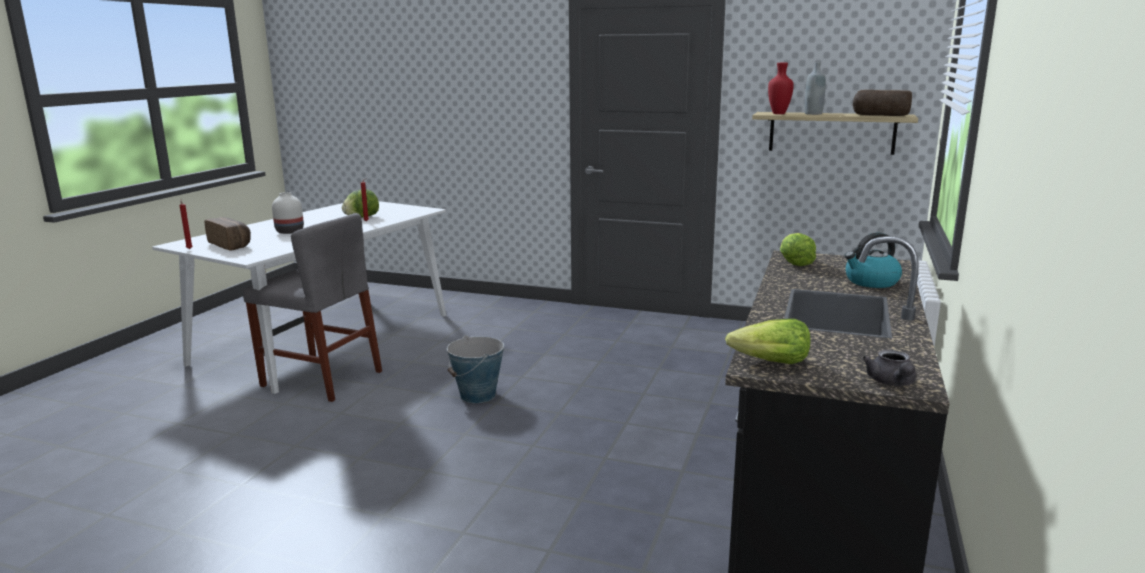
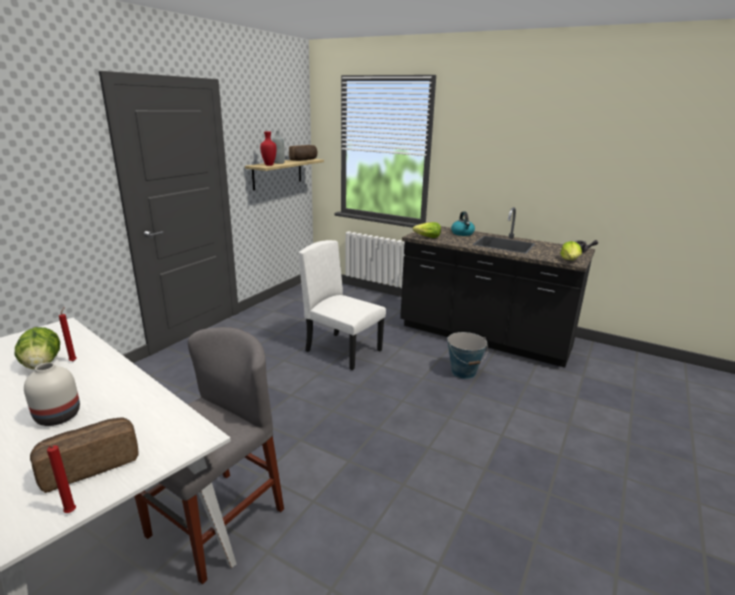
camera: 80 degrees left, 5 degrees up
(478, 395) = (314, 418): bucket -> bucket (463, 372)
(653, 392) = (343, 350): none -> white chair

